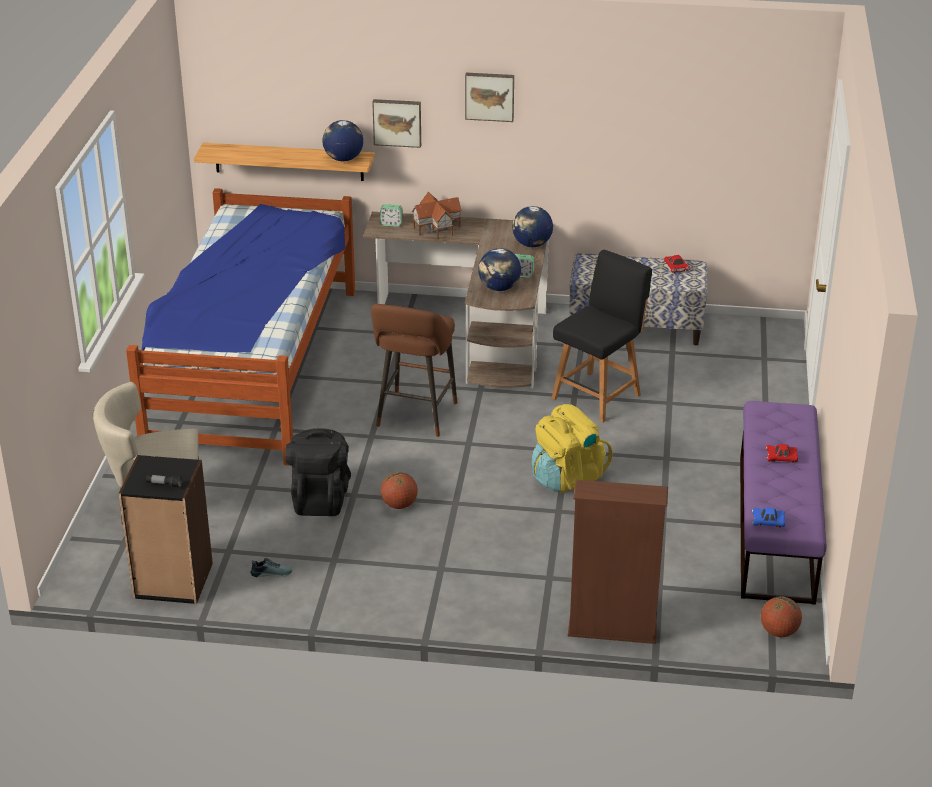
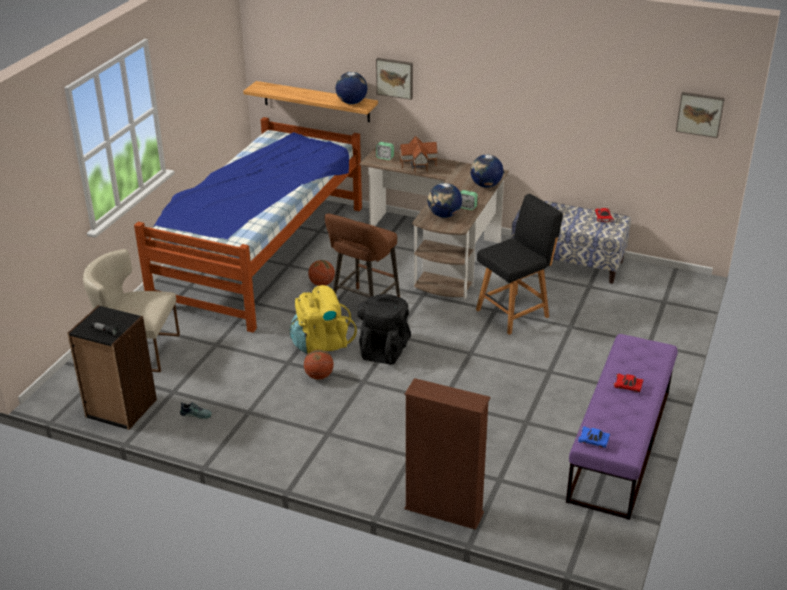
camera: 15 degrees right, 0 degrees up
(320, 499) = (261, 361): black backpack -> black backpack (384, 349)
(489, 96) = (465, 62): picture -> picture (700, 114)
(567, 477) = (461, 375): yellow backpack -> yellow backpack (321, 343)
(779, 632) = (587, 539): basketball -> basketball (322, 284)

